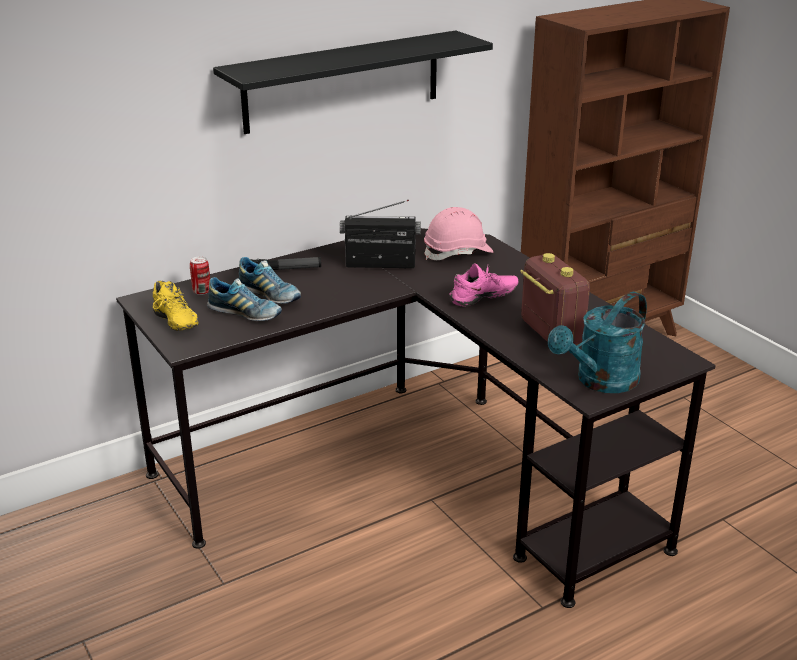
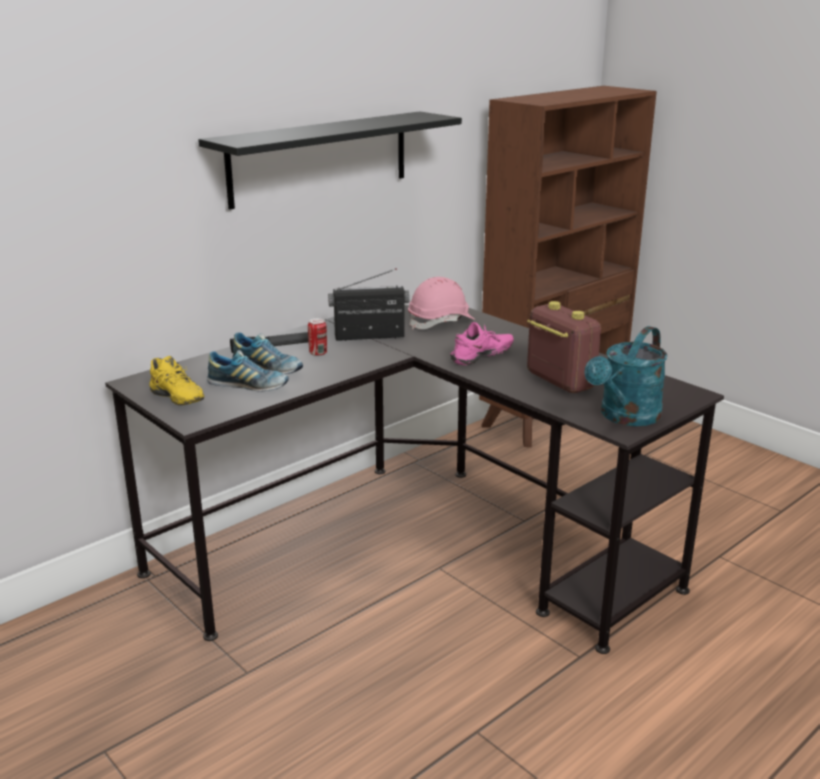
camera: 10 degrees left, 5 degrees down
(202, 291) = (195, 371): can -> can (318, 353)

